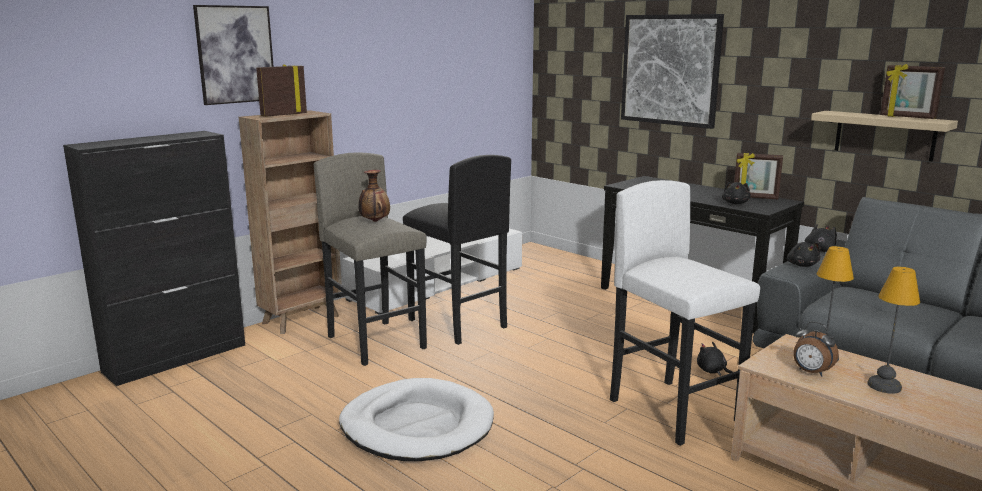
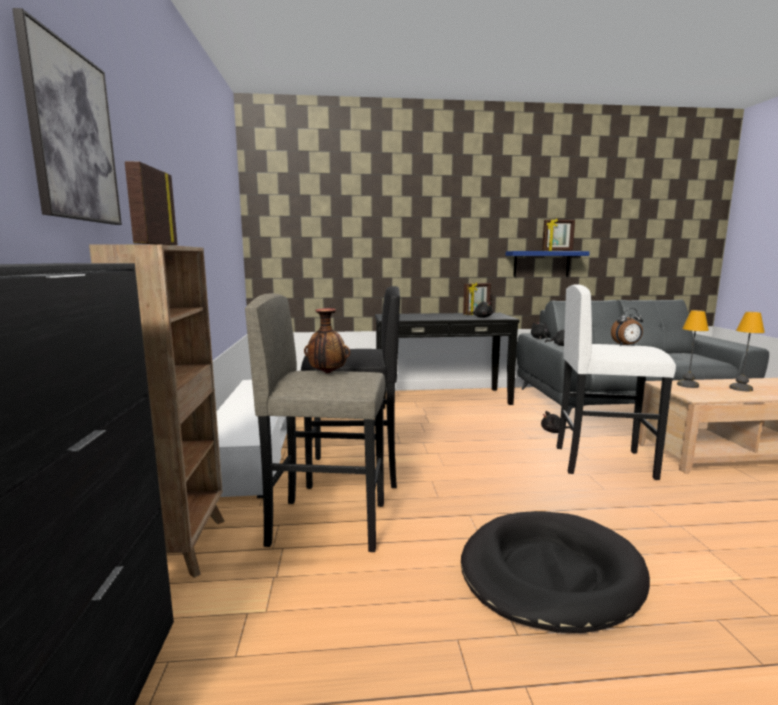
camera: 50 degrees left, 5 degrees down
(417, 426) = (549, 573): white dog bed -> black dog bed
(670, 70) = (389, 229): picture -> none
(811, 372) = (713, 393): alarm clock -> alarm clock (626, 345)
(884, 135) = (541, 264): beige shelf -> blue shelf

